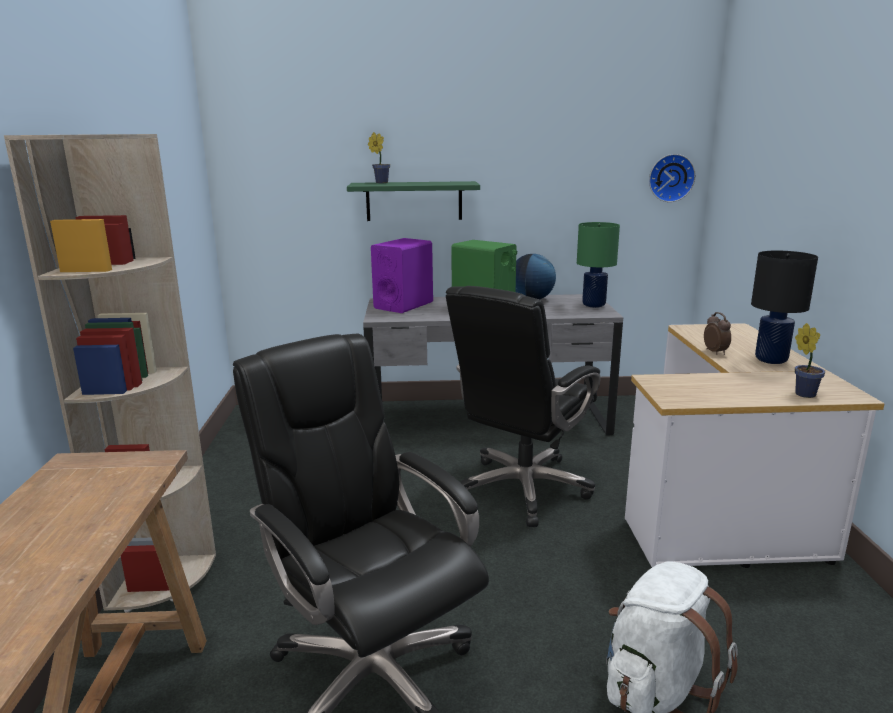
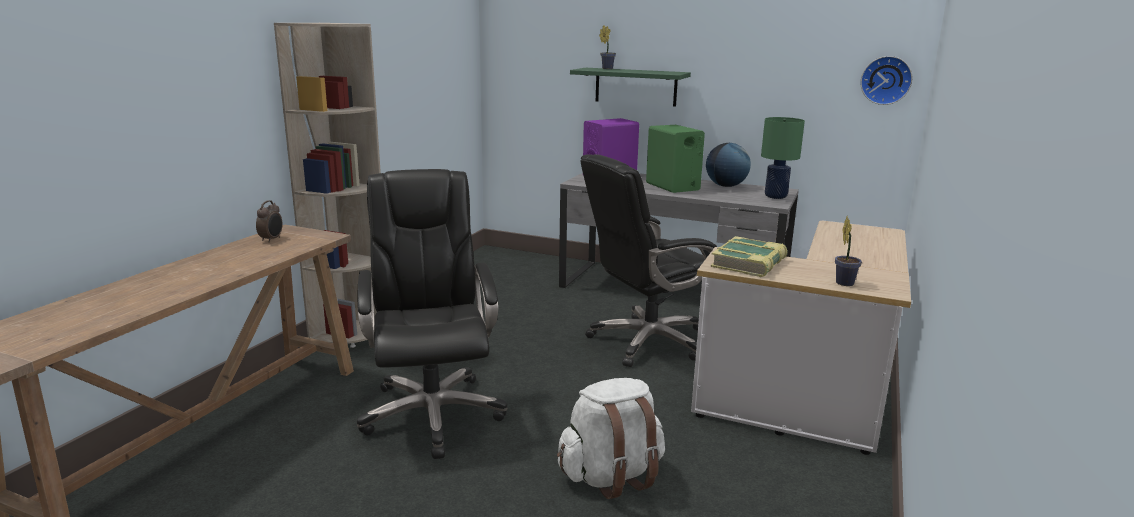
camera: 25 degrees right, 0 degrees up
(694, 389) = (749, 263): none -> book
(715, 352) = (823, 244): alarm clock -> alarm clock (272, 239)
(770, 361) = (863, 258): black table lamp -> none

